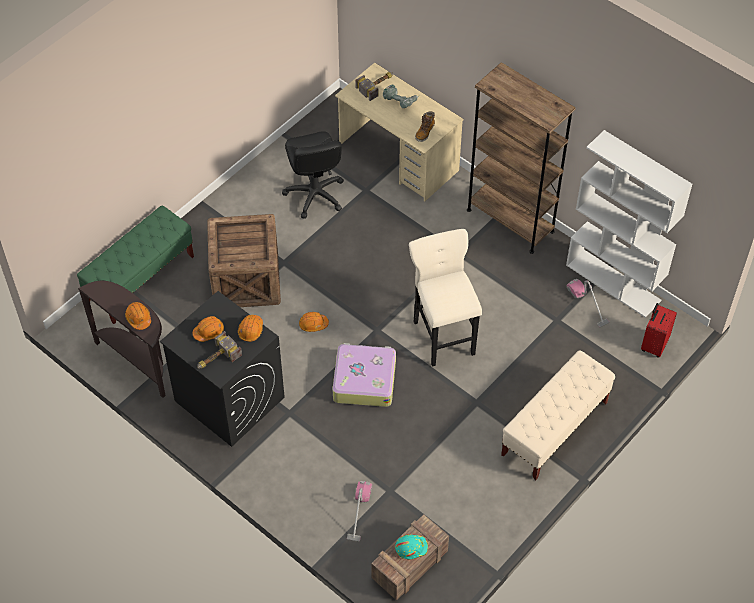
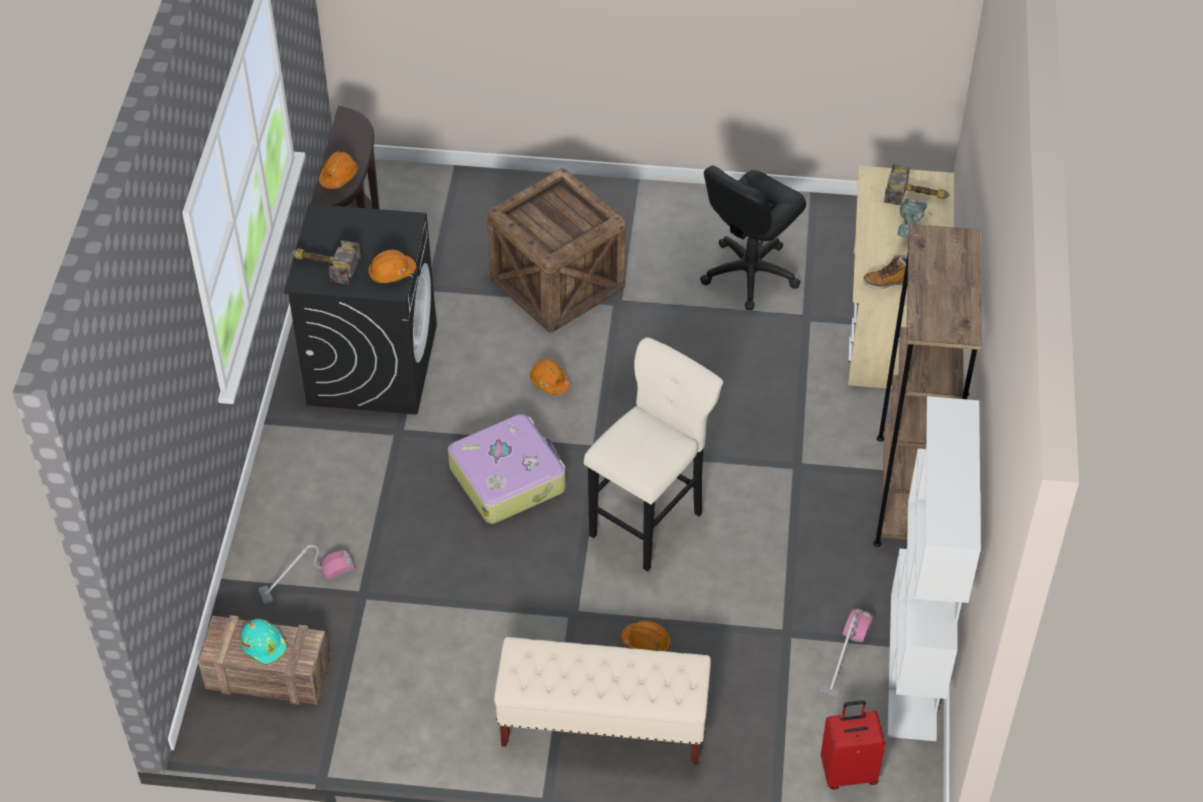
camera: 55 degrees right, 5 degrees down
(140, 279) = (474, 192): green bench -> none
(209, 331) = (358, 237): orange hard hat -> orange hard hat (646, 642)

